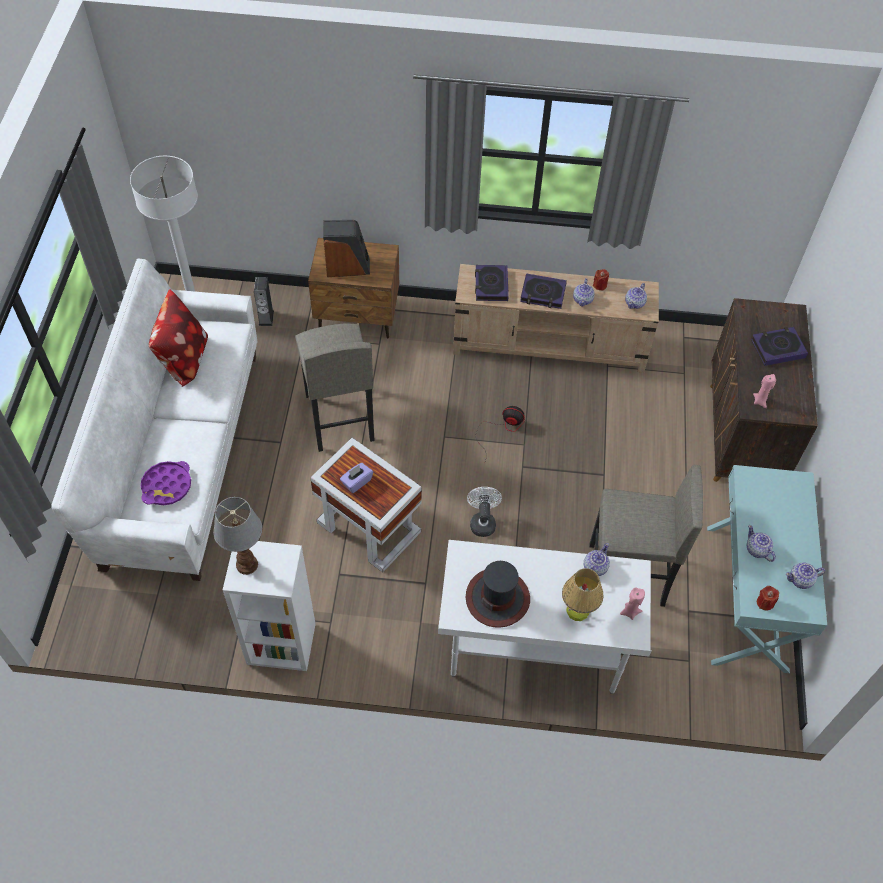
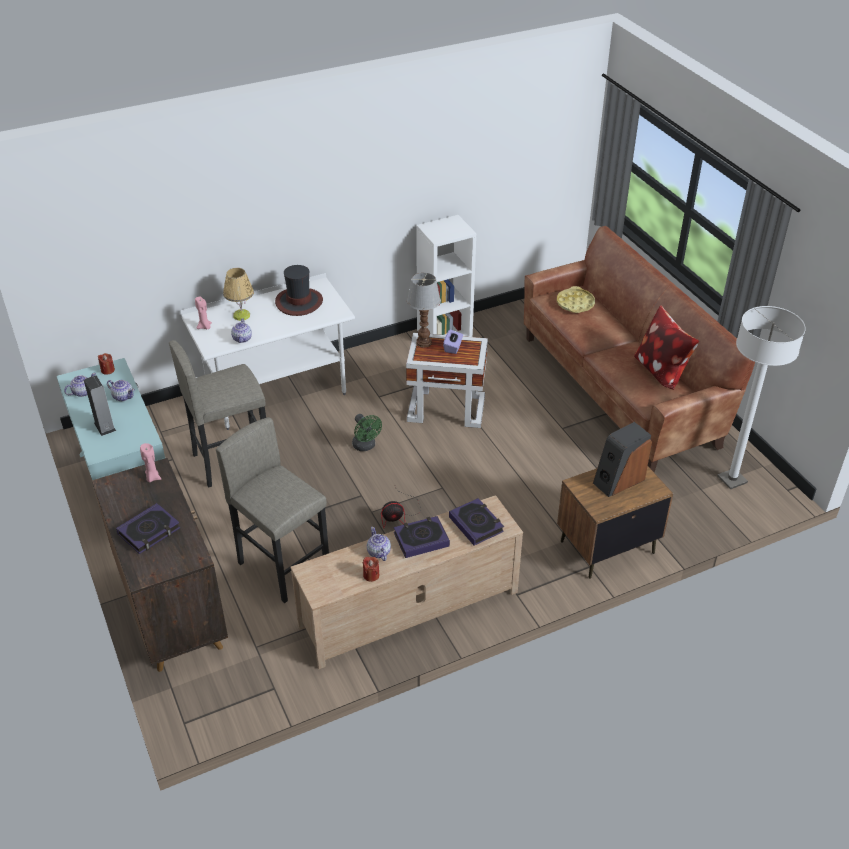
camera: 150 degrees right, 15 degrees down
(167, 486) = (575, 303): purple tray -> yellow tray
(181, 457) = (618, 390): white sofa -> brown sofa
(248, 564) = (455, 226): table lamp -> table lamp (423, 343)
(266, 318) = (679, 507): speaker -> speaker (105, 427)
(339, 418) = (537, 462): grey stool -> grey stool (284, 566)
(482, 521) = (366, 446): white fan -> green fan
(635, 303) = (324, 573): teapot -> none

